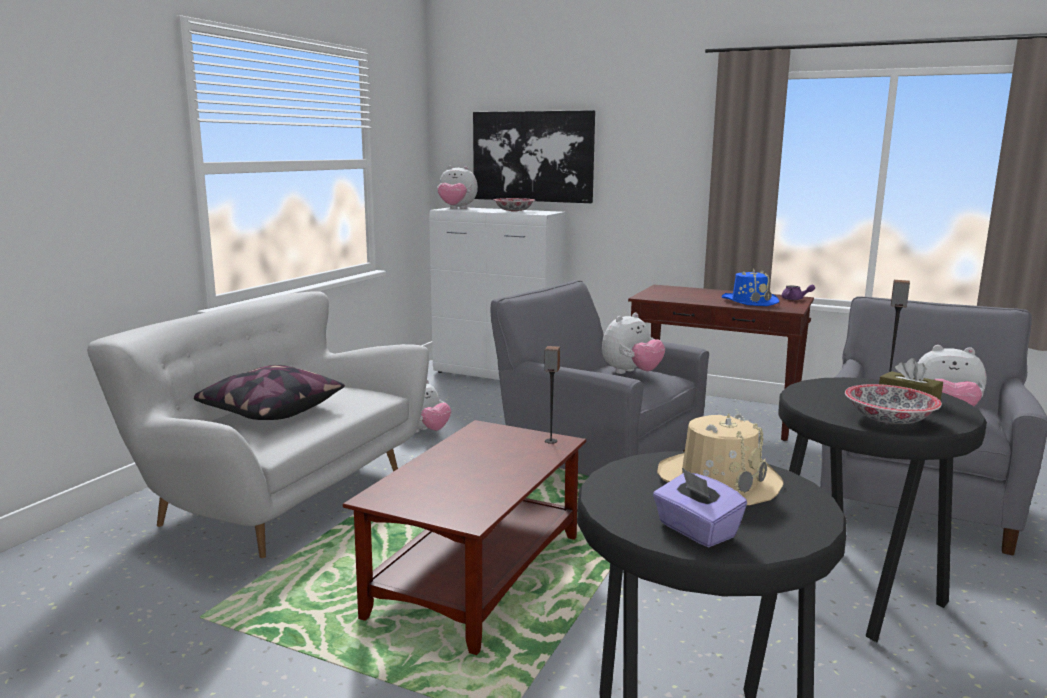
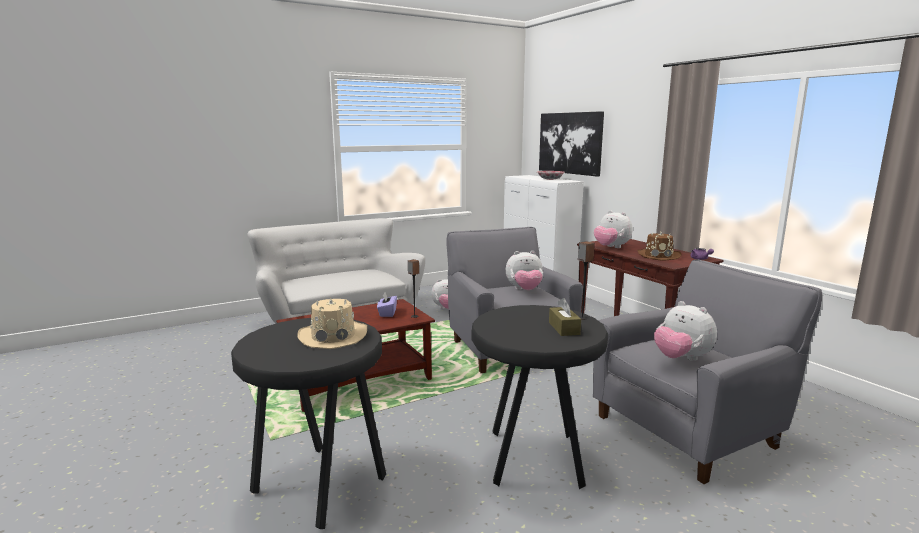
camera: 35 degrees right, 0 degrees up
(268, 411) = (330, 277): pillow -> none
(456, 209) = (522, 176): plush toy -> plush toy (611, 247)
(696, 531) = (266, 350): purple tissue box -> purple tissue box (387, 313)
(749, 301) = (658, 255): blue hat -> brown hat
(890, 420) = (514, 334): bowl -> none

